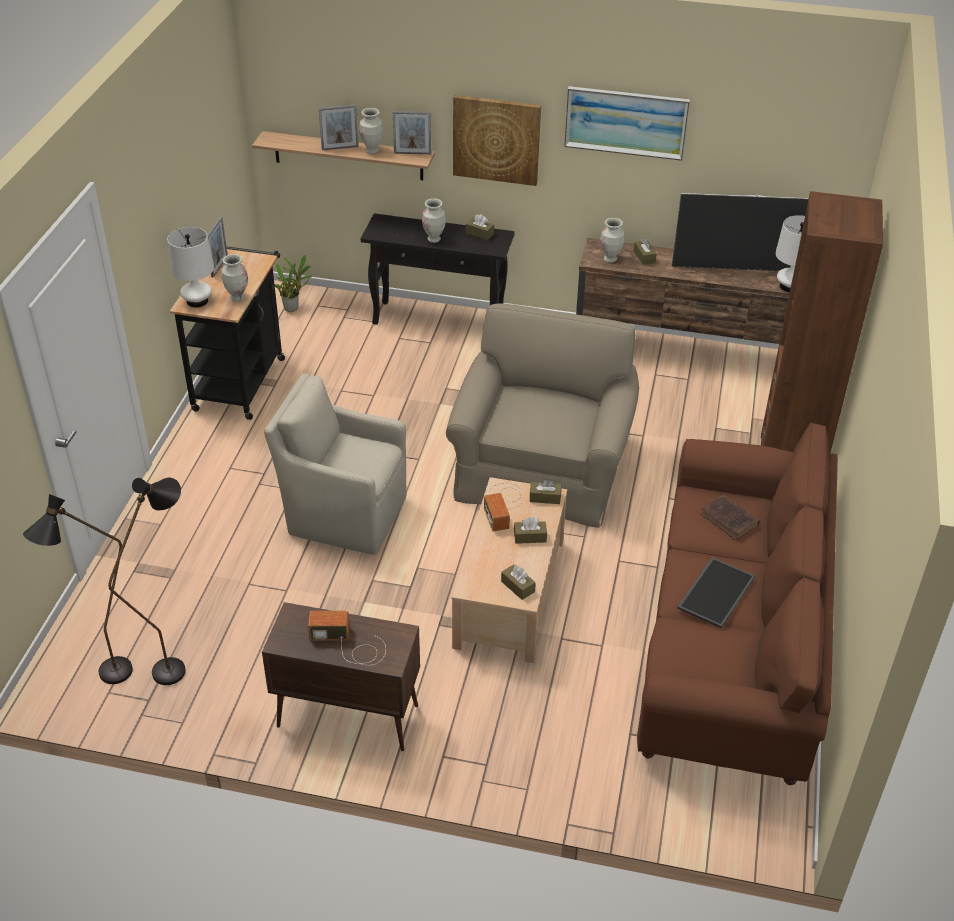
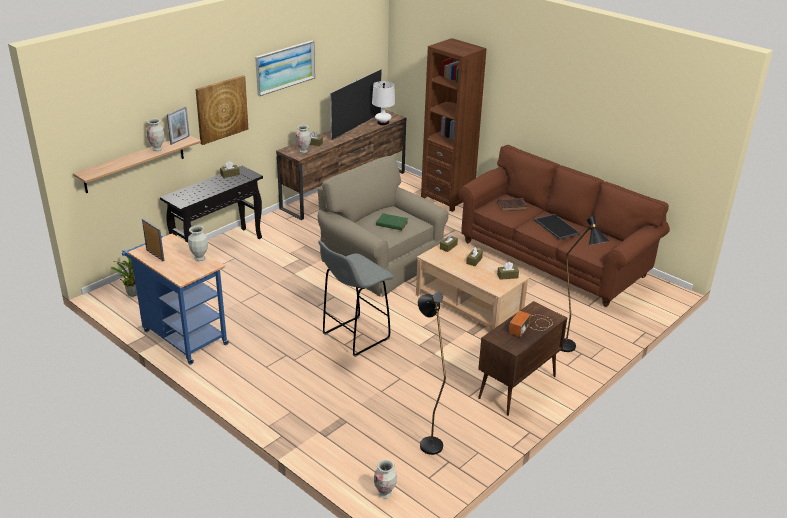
camera: 60 degrees left, 10 degrees down
(106, 679) = (417, 476): black floor lamp -> black floor lamp (570, 350)
(197, 301) = (183, 273): white table lamp -> none
(241, 379) = (181, 336): black cart -> blue cart
(340, 148) = (138, 157): picture frame -> none
(344, 514) = (354, 337): beige armchair -> grey stool
(434, 239) = (215, 188): vase -> vase (385, 494)
(503, 505) = (443, 260): radio -> none
(535, 417) = (391, 223): none -> green book

